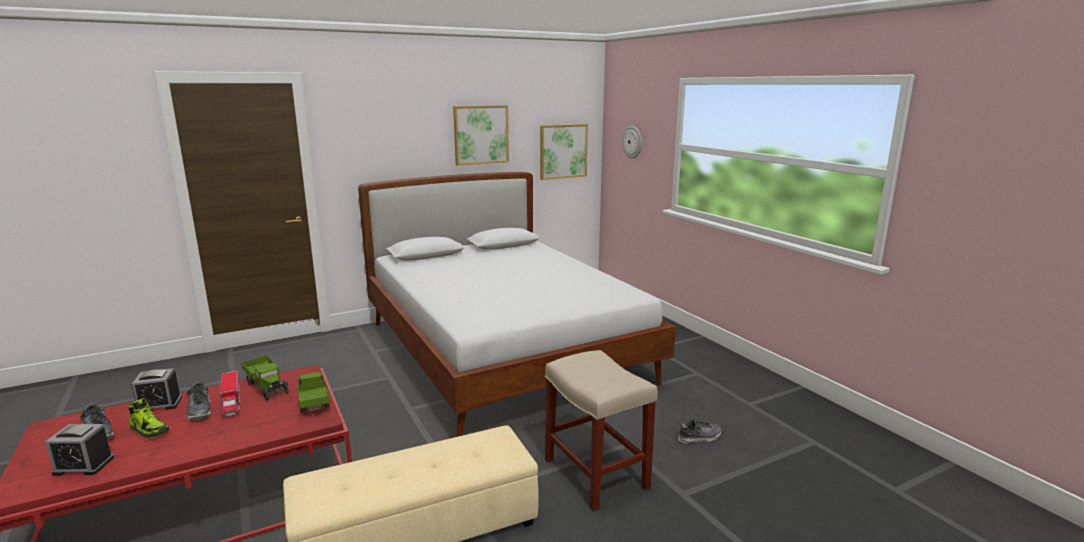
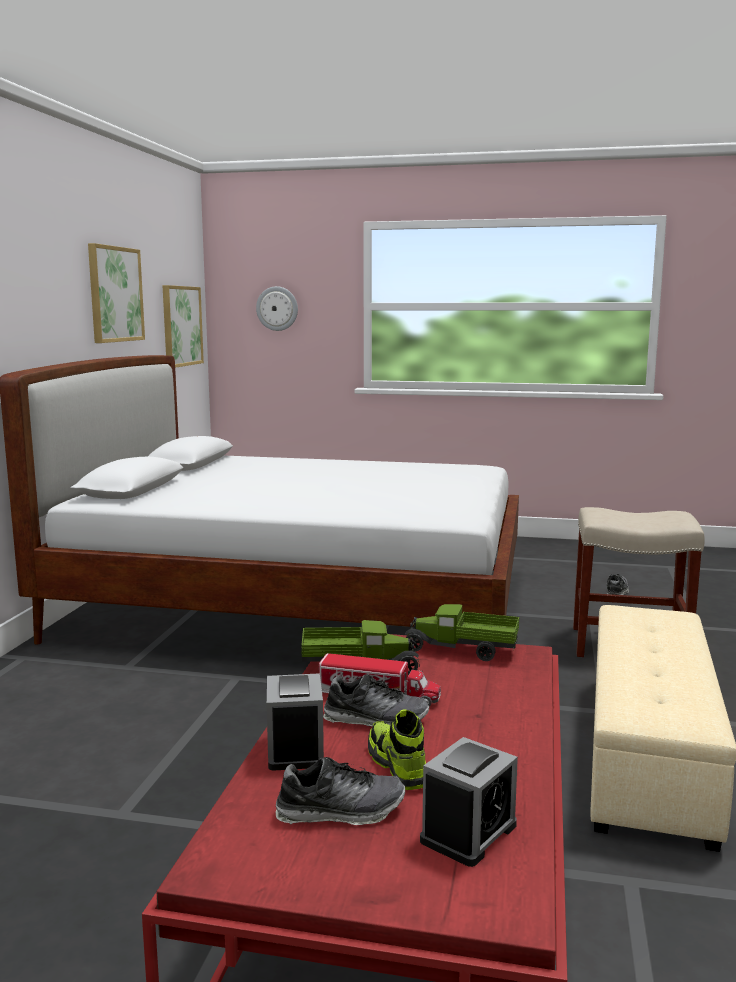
camera: 50 degrees left, 5 degrees down
(149, 430) = (397, 765): shoe -> shoe turned 90 degrees counterclockwise
(159, 404) = (295, 749): alarm clock -> alarm clock turned 150 degrees clockwise

